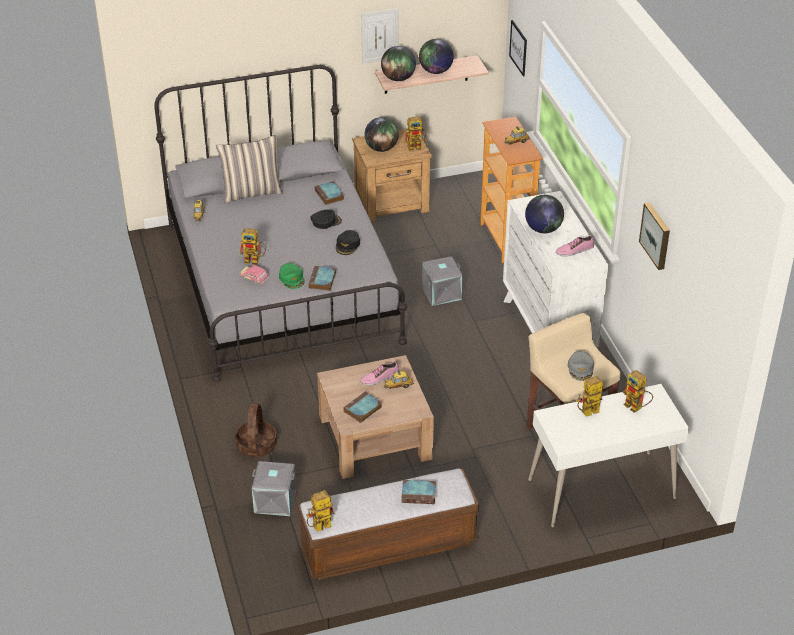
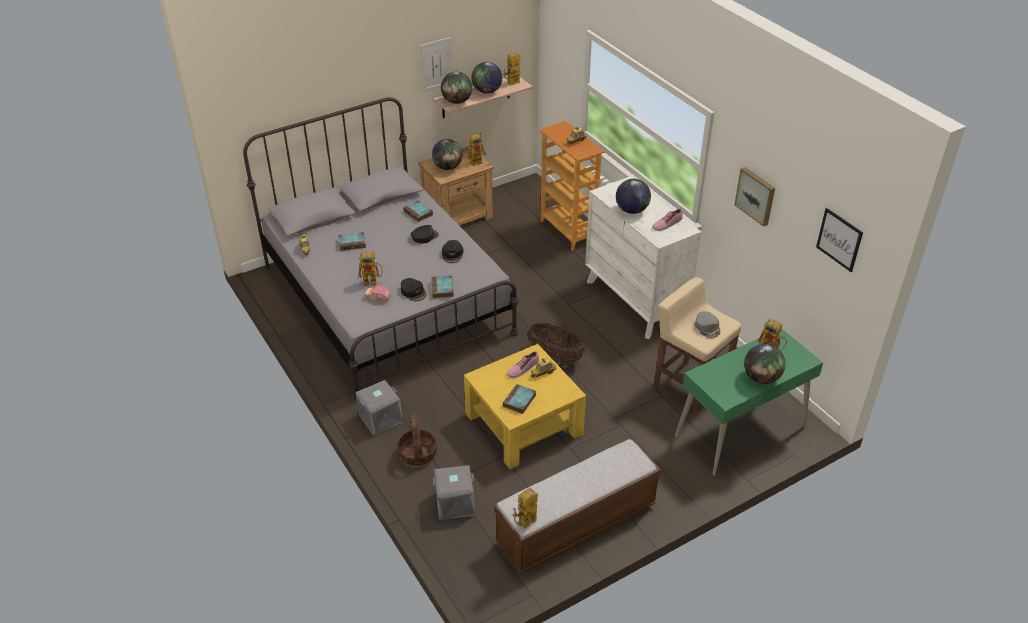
camera: 15 degrees left, 0 degrees up
(252, 192) = (347, 221): pillow -> none
(292, 278) = (413, 292): green cap -> black cap
(375, 437) = (523, 424): brown coffee table -> yellow coffee table
(419, 494) = (605, 471): book -> book (352, 243)
(435, 374) = (555, 357): none -> basket
(441, 292) = (531, 284): grey storage box -> grey storage box (380, 418)
(518, 48) = (556, 61): picture -> picture (839, 239)
(587, 413) = (732, 366): toy robot -> toy robot (512, 84)
(601, 489) = (740, 432): white desk -> green desk
(613, 431) = (761, 378): none -> globe

